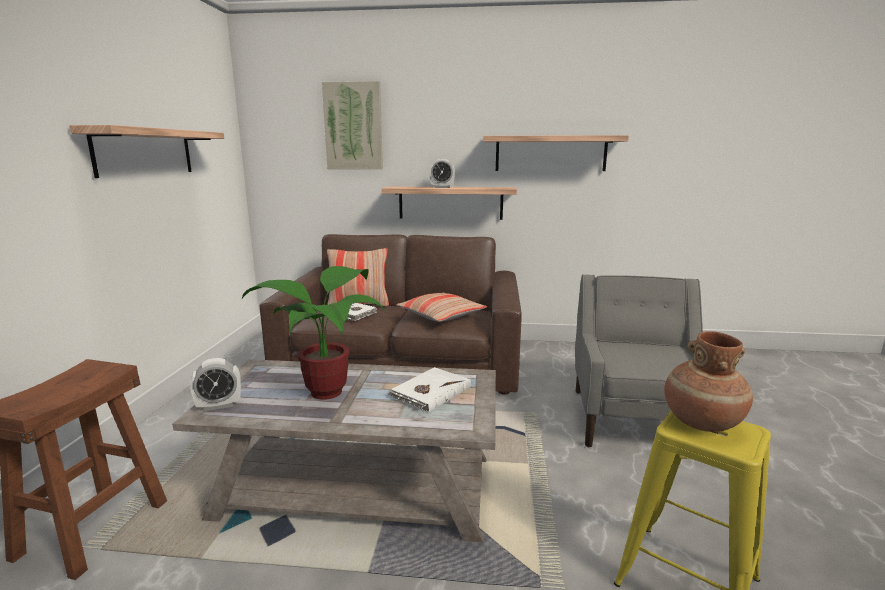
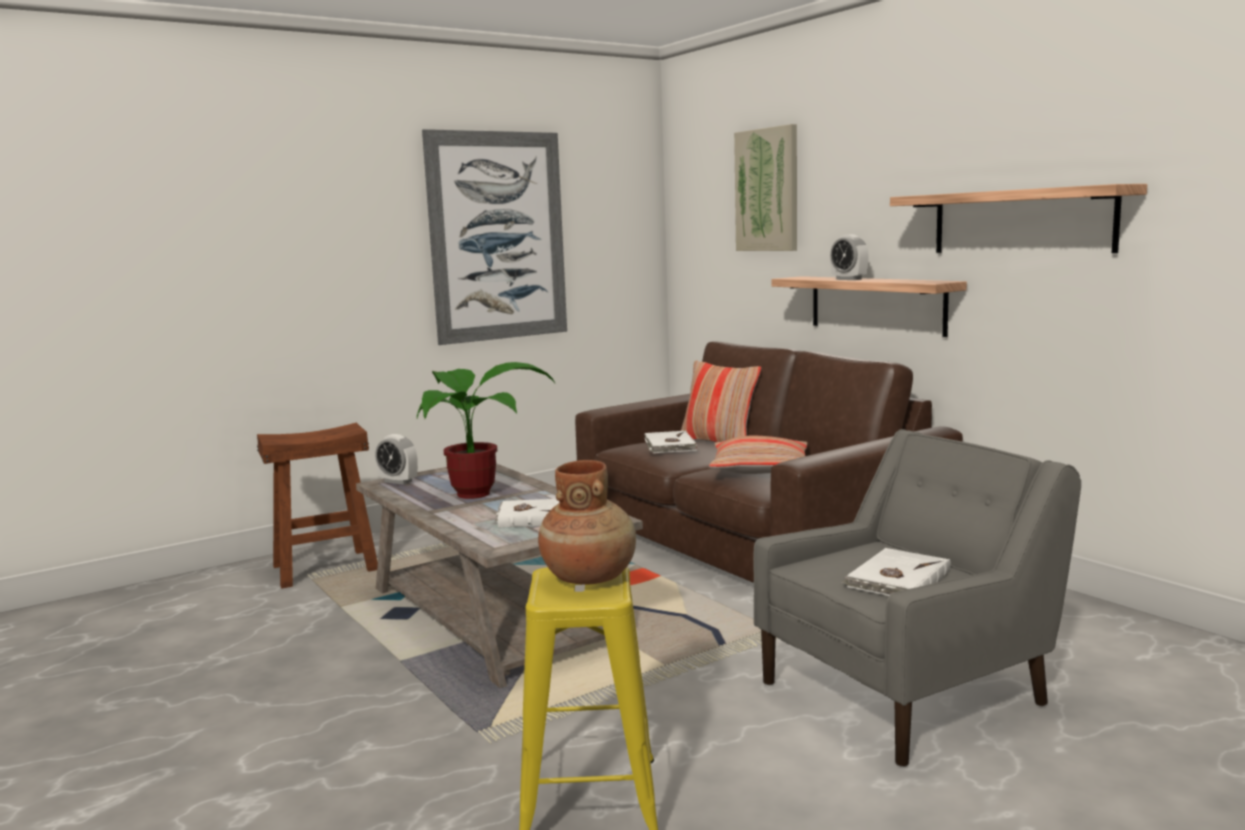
camera: 50 degrees right, 5 degrees down
(145, 152) = (498, 236): shelf -> picture
(661, 359) = (896, 579): none -> white book

